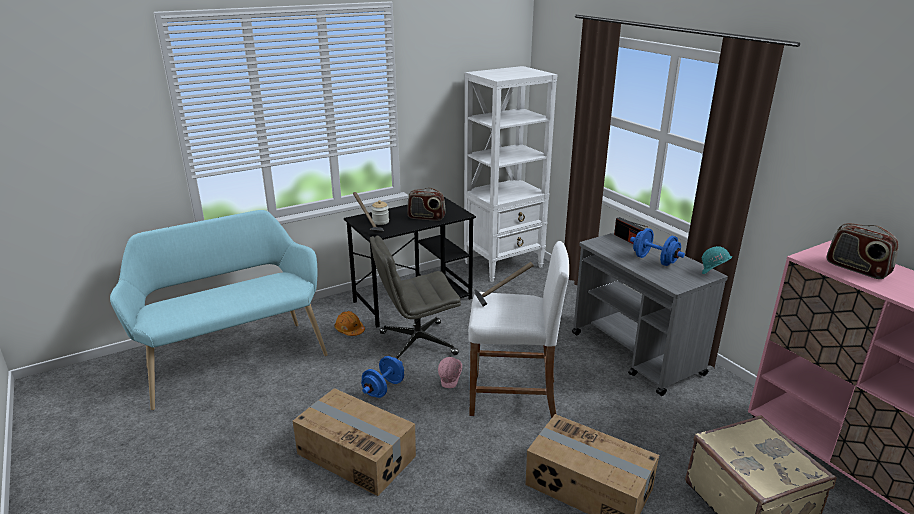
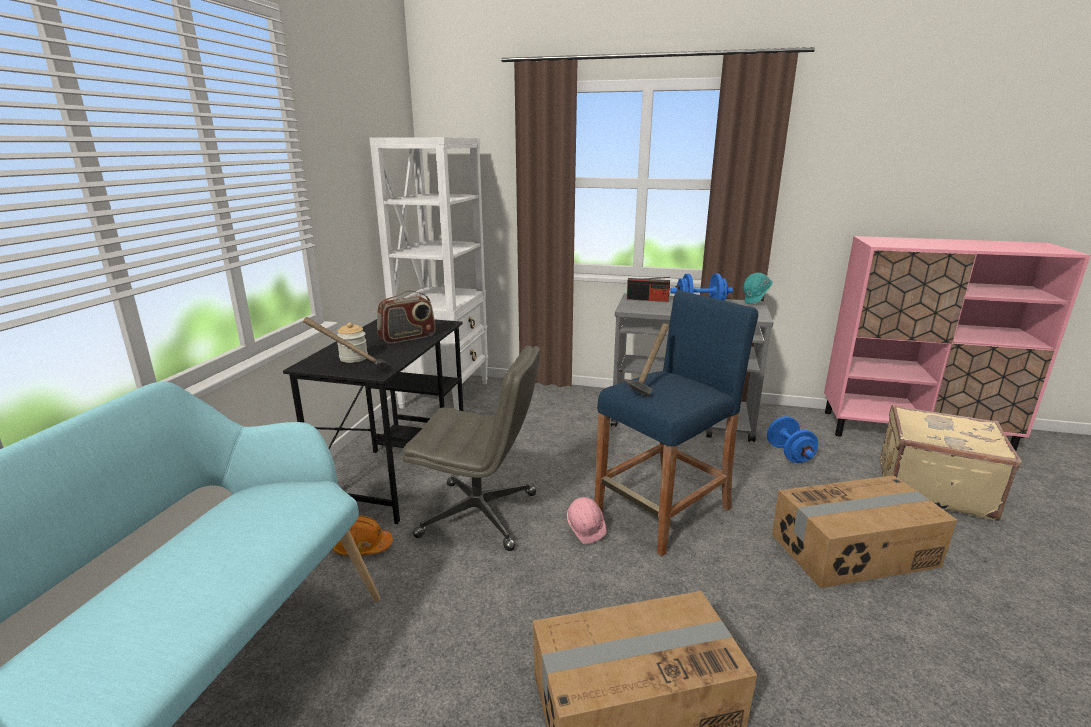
camera: 45 degrees left, 5 degrees down
(383, 388) = (526, 591): blue dumbbell -> blue dumbbell (789, 454)
(417, 344) = (480, 515): grey office chair -> grey office chair turned 105 degrees counterclockwise
(513, 397) = (664, 511): white stool -> blue stool
(857, 269) = (917, 243): radio -> none

